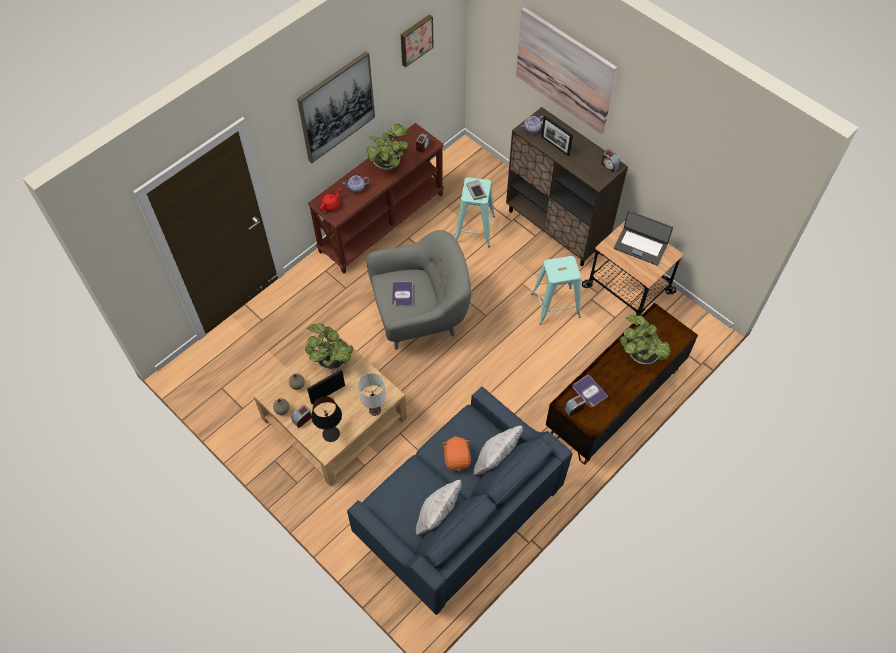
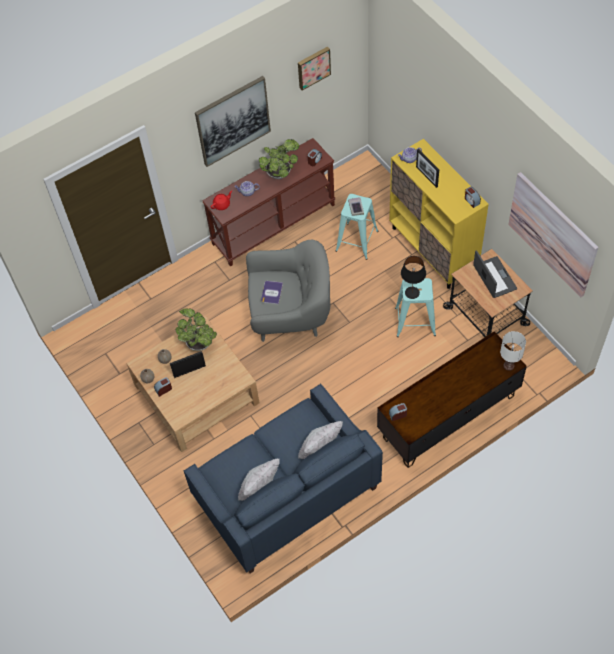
camera: 15 degrees right, 0 degrees up
(331, 433) = (185, 405): black table lamp -> black table lamp (412, 292)
(375, 410) = (227, 391): white table lamp -> white table lamp (509, 366)
(457, 458) = (287, 442): orange plush toy -> none
(556, 228) = (433, 250): brown cabinet -> yellow cabinet
(564, 70) = (440, 110): picture -> picture (552, 234)
(589, 391) = (415, 402): book -> none
(640, 246) = (494, 278): laptop -> laptop turned 150 degrees counterclockwise
(640, 354) = (469, 376): potted plant -> none

